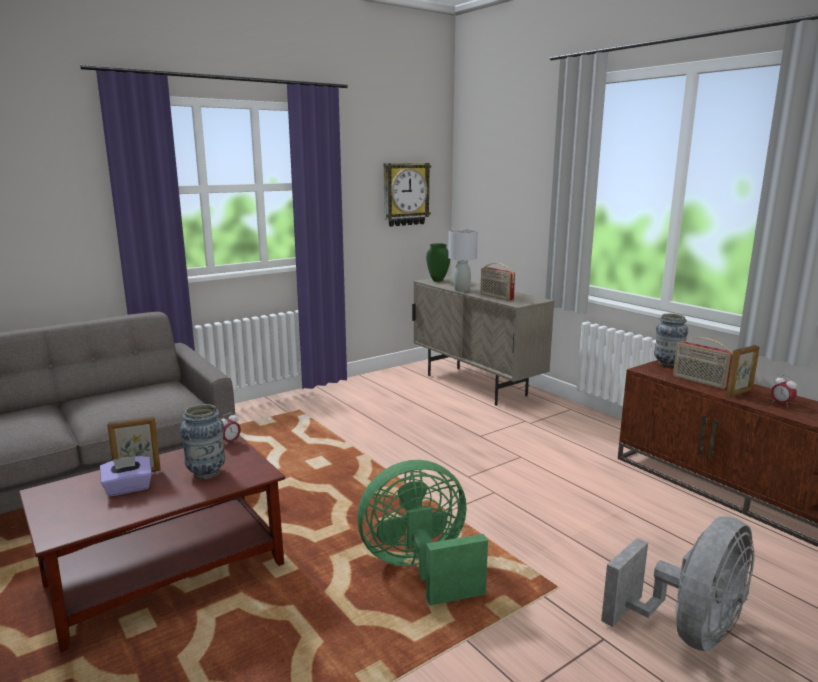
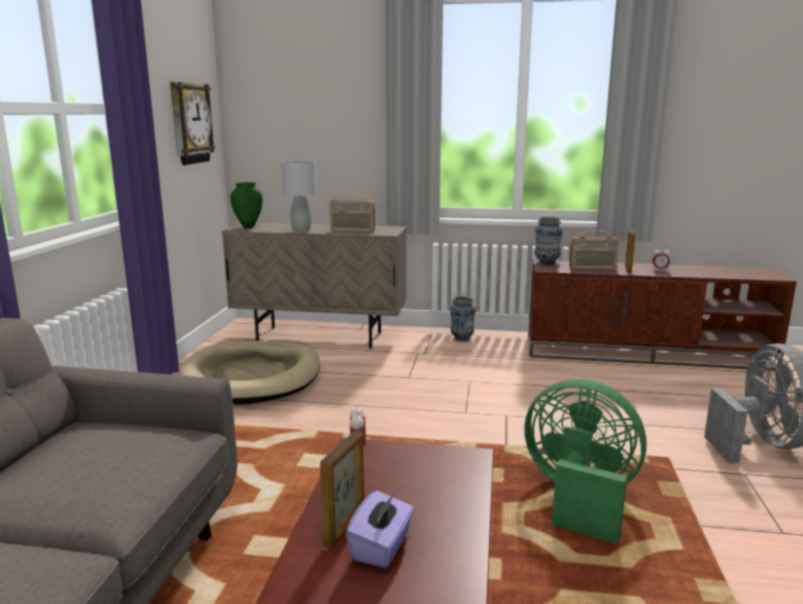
camera: 45 degrees left, 0 degrees up
(206, 473) = (419, 485): vase -> vase (462, 338)
(382, 398) = (252, 377): none -> beige dog bed
(420, 569) = (579, 498): green fan -> green fan turned 90 degrees clockwise

